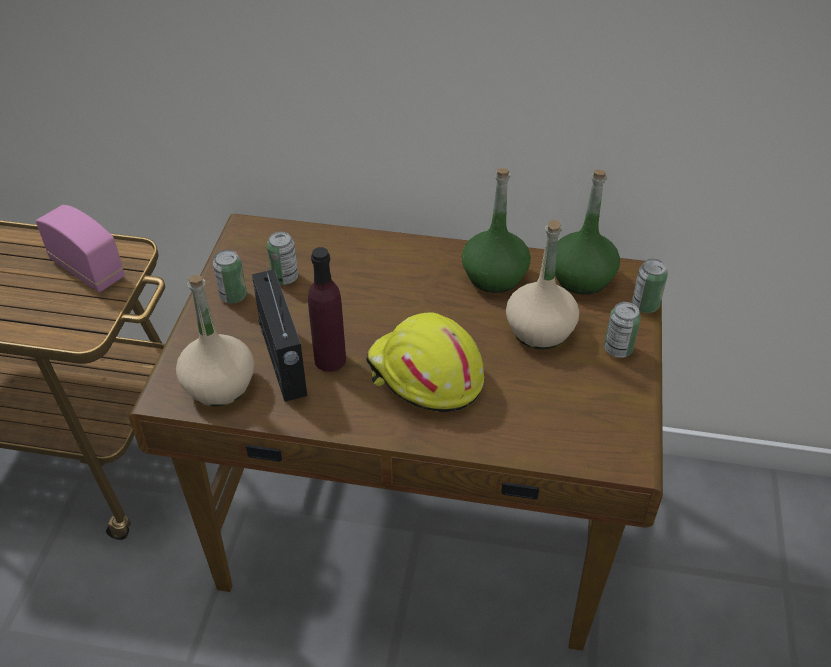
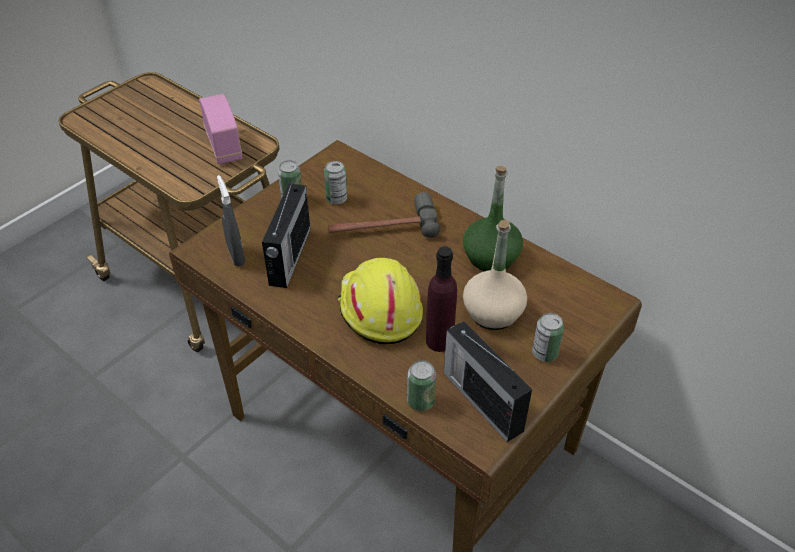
camera: 30 degrees right, 0 degrees up
(219, 385) = (236, 256): beige bottle -> grey spray bottle
(330, 360) = (321, 269): purple bottle -> purple bottle (439, 341)
(360, 289) = (382, 227): none -> hammer
(581, 277) = (561, 285): green bottle -> none
(597, 420) = (481, 400): none -> radio
(645, 305) = (597, 329): can -> can (421, 401)

